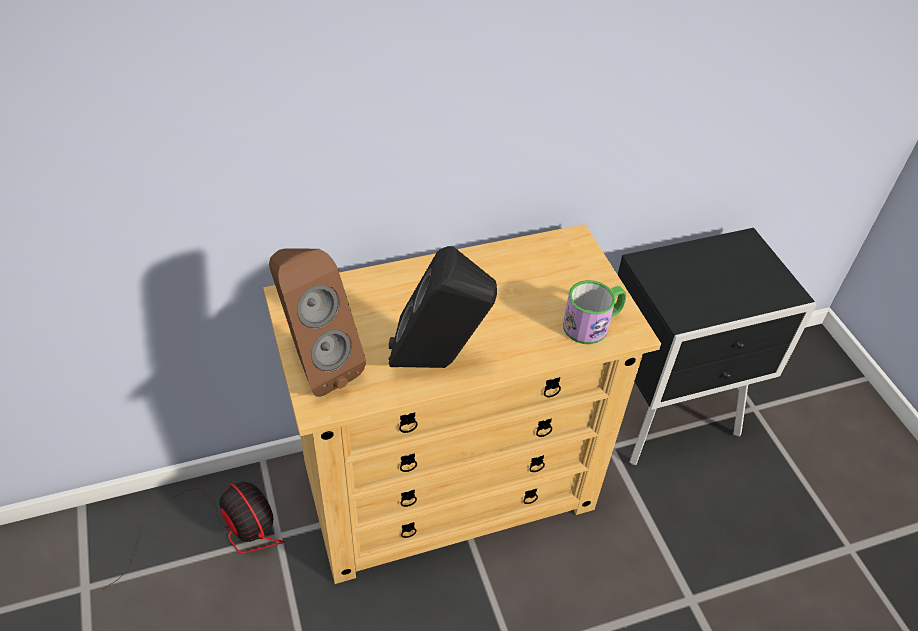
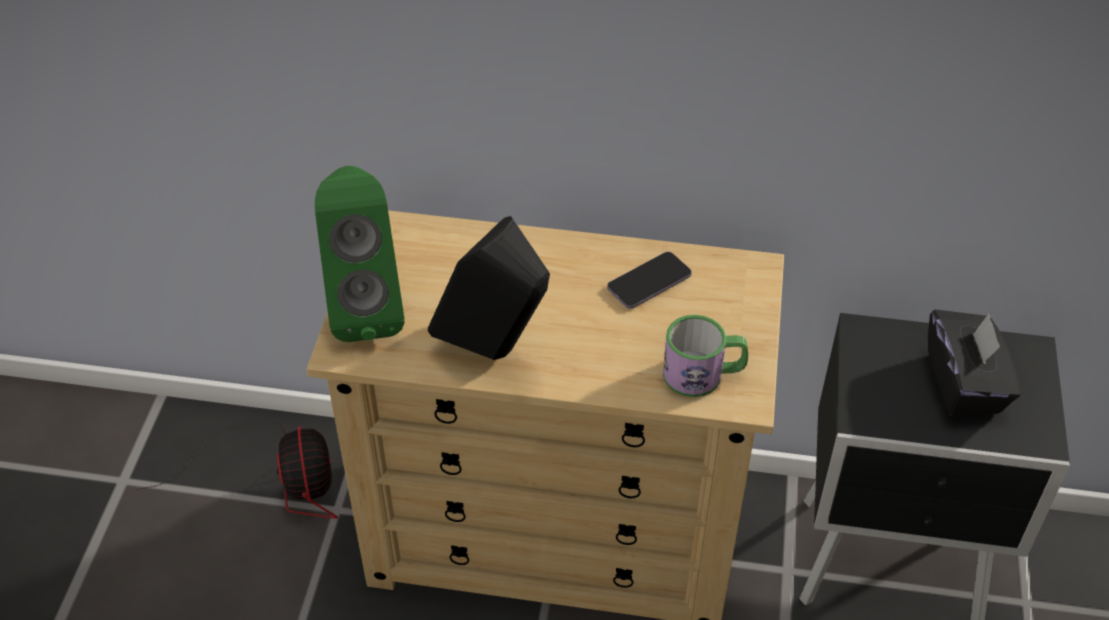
camera: 30 degrees right, 0 degrees up
(316, 364) = (366, 308): brown speaker -> green speaker
(511, 272) = (649, 282): none -> phone
(725, 274) = (964, 384): none -> black tissue box

